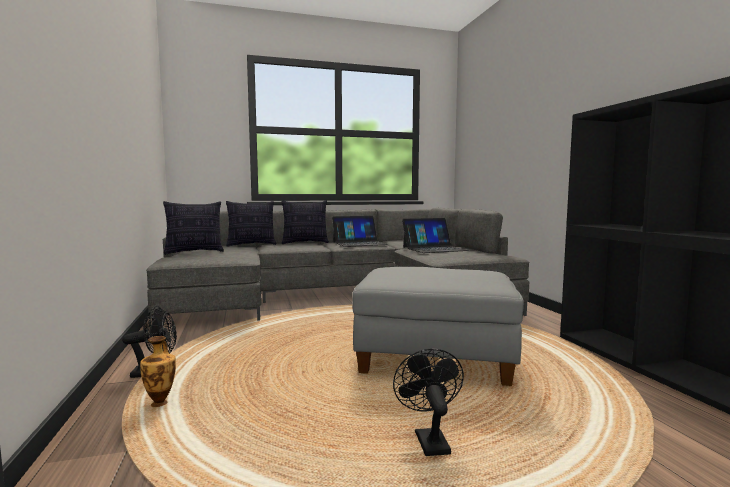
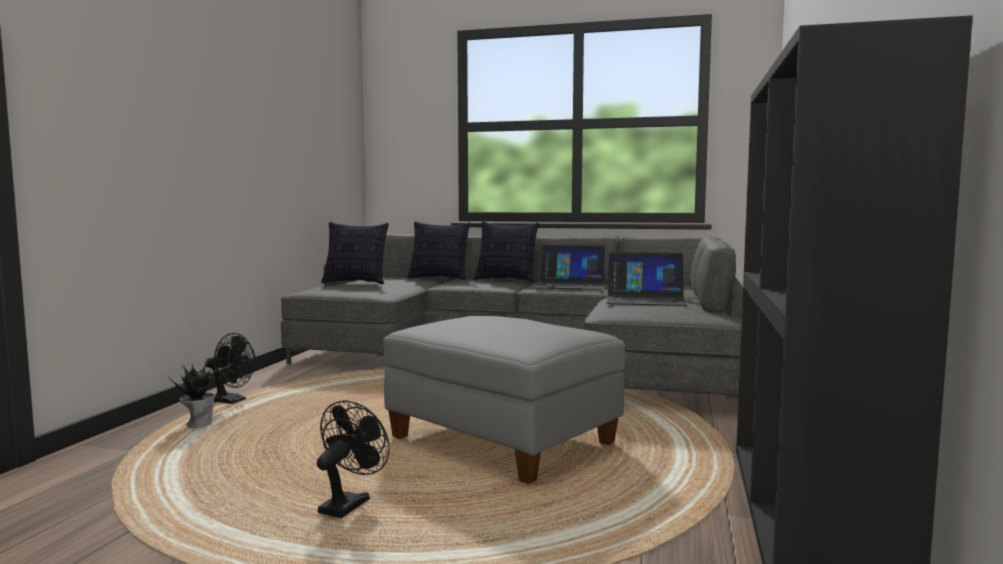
camera: 30 degrees right, 0 degrees up
(160, 404) = (198, 425): vase -> potted plant

